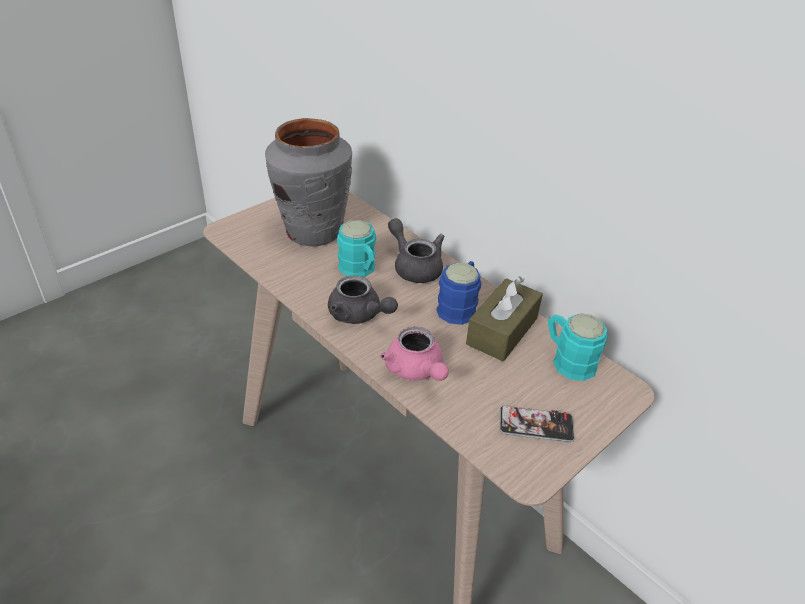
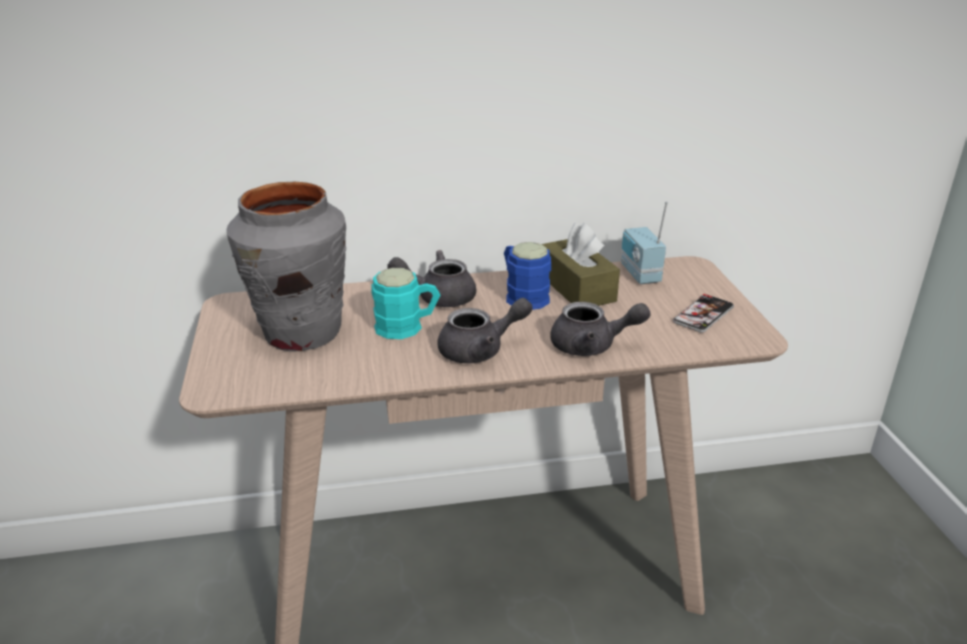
camera: 55 degrees left, 10 degrees down
(416, 371) = (592, 346): pink teapot -> grey teapot
(567, 360) = (638, 274): turquoise mug -> radio

